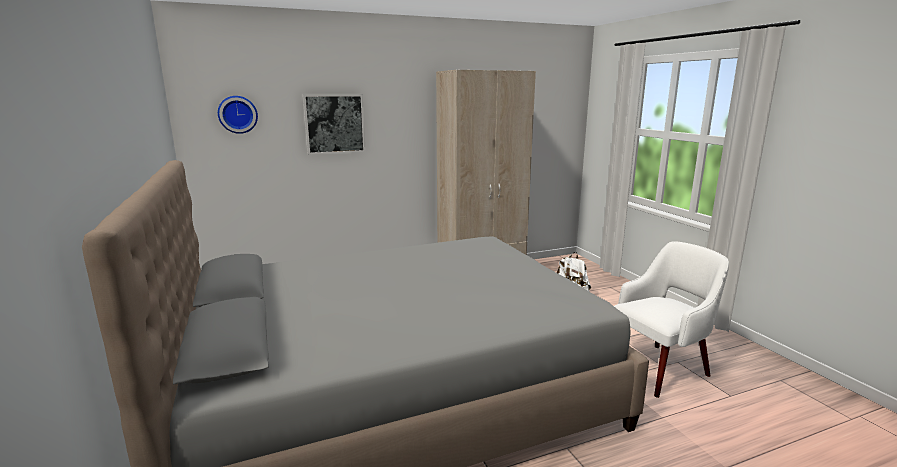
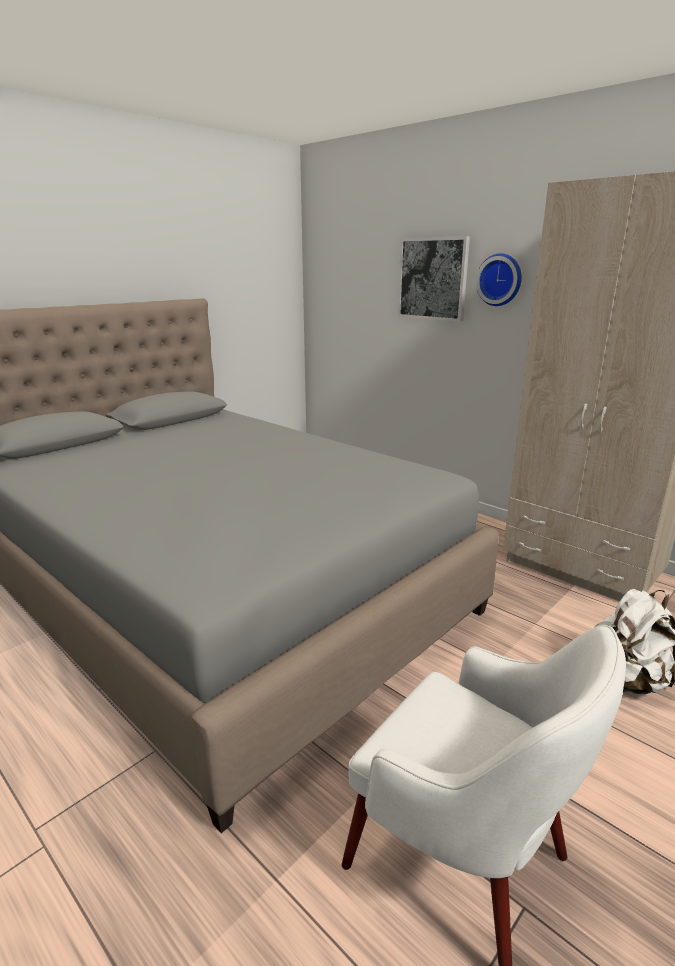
camera: 65 degrees right, 5 degrees up
(238, 114) = (346, 263): wall clock -> wall clock (500, 280)

